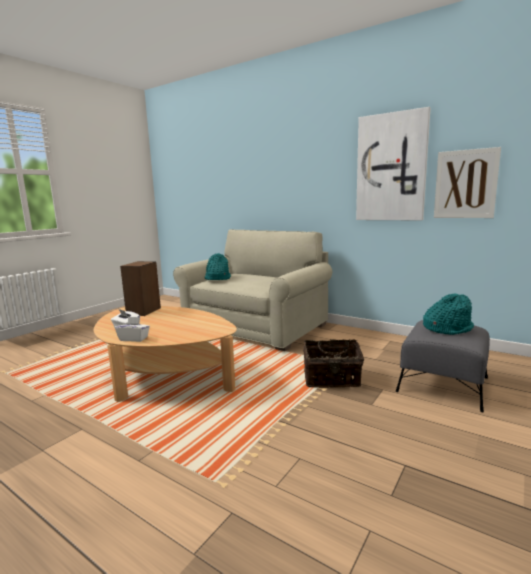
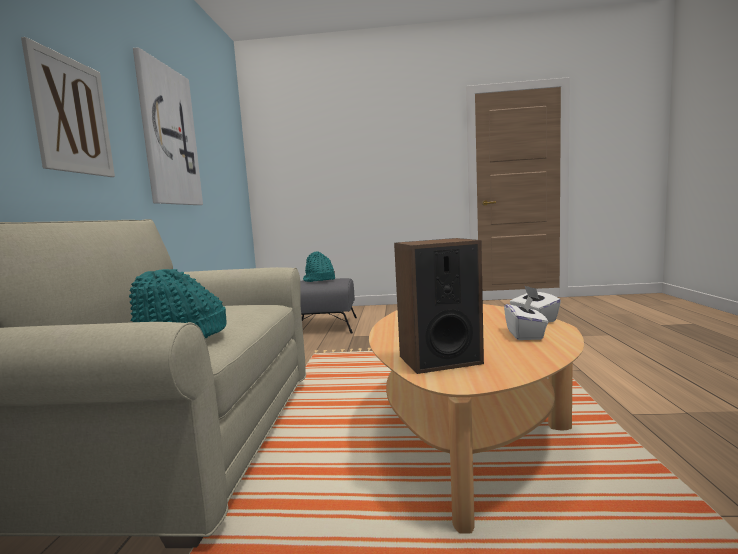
camera: 120 degrees left, 5 degrees down
(331, 378) = (352, 351): basket -> none
(465, 184) = (210, 170): picture -> picture (71, 116)

